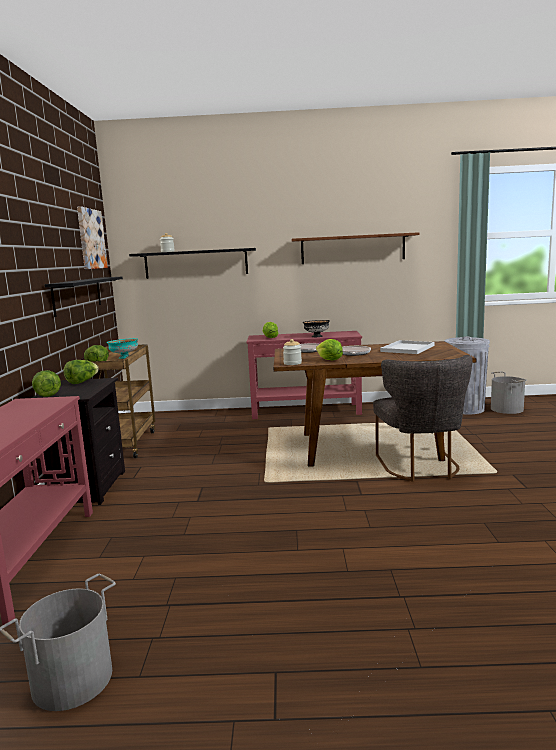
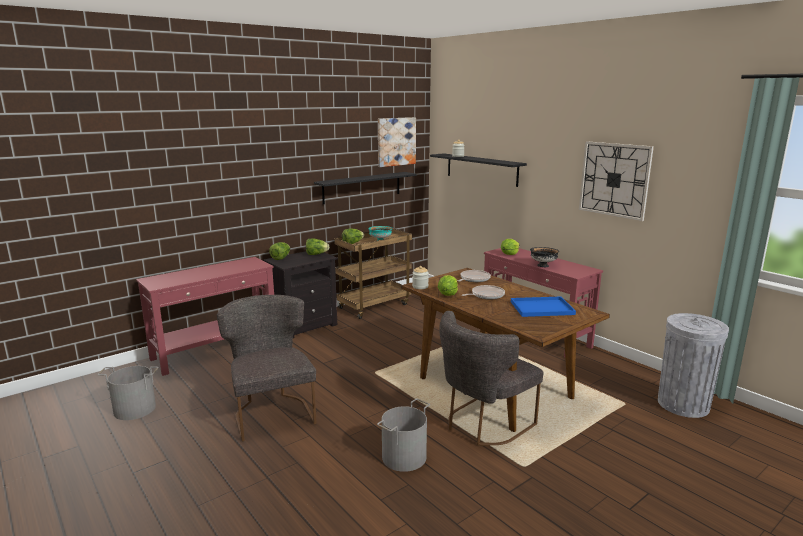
camera: 50 degrees right, 5 degrees up
(262, 558) = (272, 412): none -> grey chair
(352, 249) = (614, 180): brown shelf -> wall clock
(407, 348) = (541, 308): white tray -> blue tray
(507, 409) = (733, 430): grey bucket -> grey bucket (404, 457)

